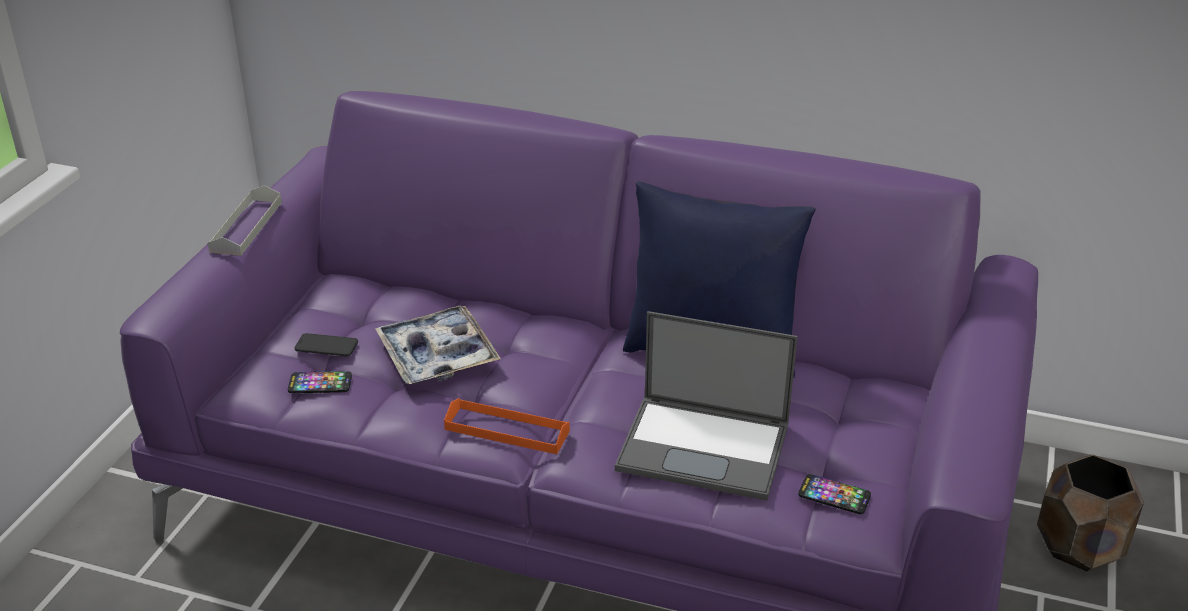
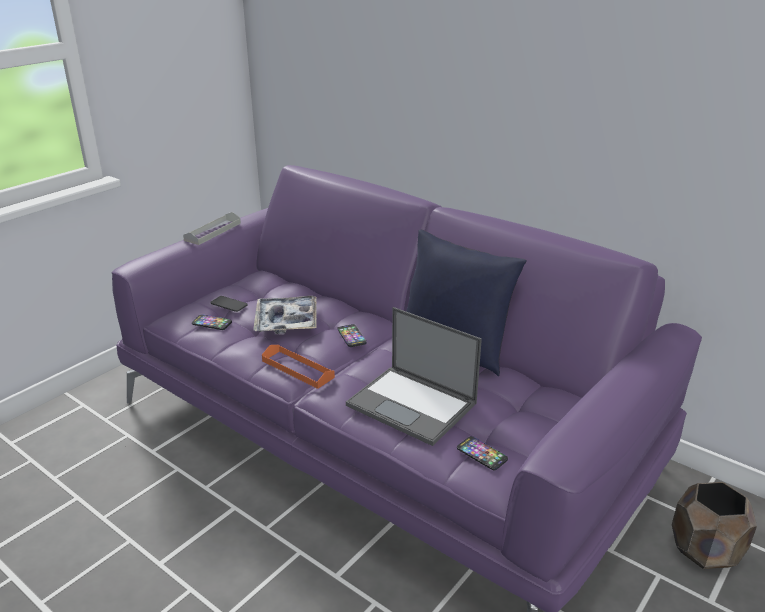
camera: 20 degrees right, 5 degrees down
(552, 360) = (351, 336): none -> phone

